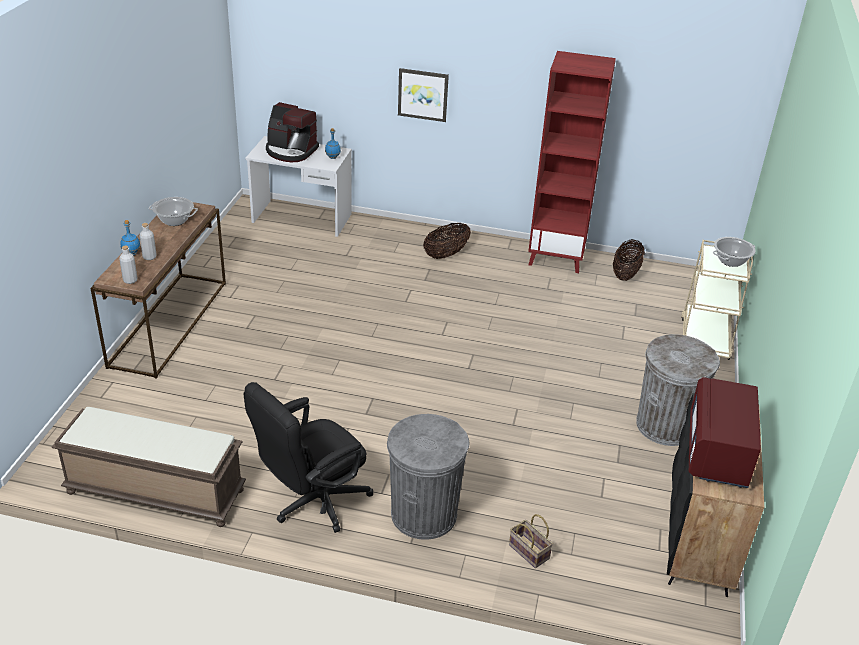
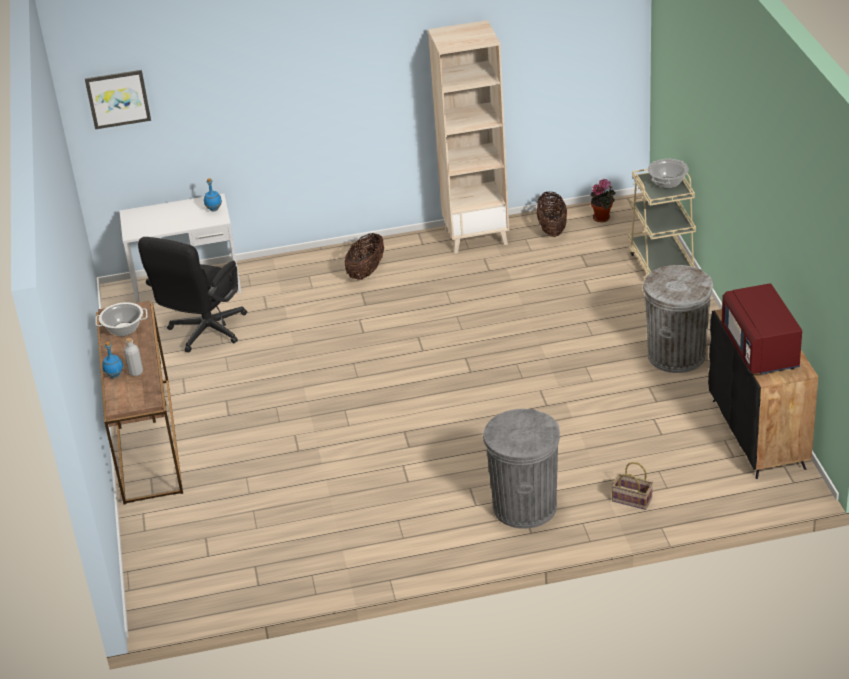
camera: 20 degrees left, 0 degrees up
(130, 280) = (140, 400): grey bottle -> none
(154, 492) = (273, 585): brown bench -> none
(291, 151) = (164, 217): coffee machine -> none
(312, 502) = (422, 536): black office chair -> black office chair (203, 333)
(423, 94) = (293, 112): picture -> picture (118, 98)
(556, 258) = (476, 237): red bookcase -> beige bookcase
(677, 280) = (603, 218): none -> potted plant

